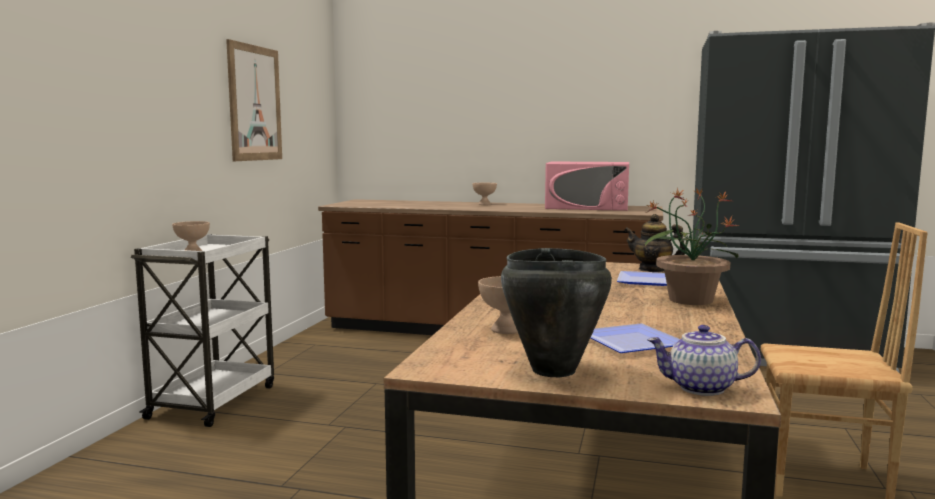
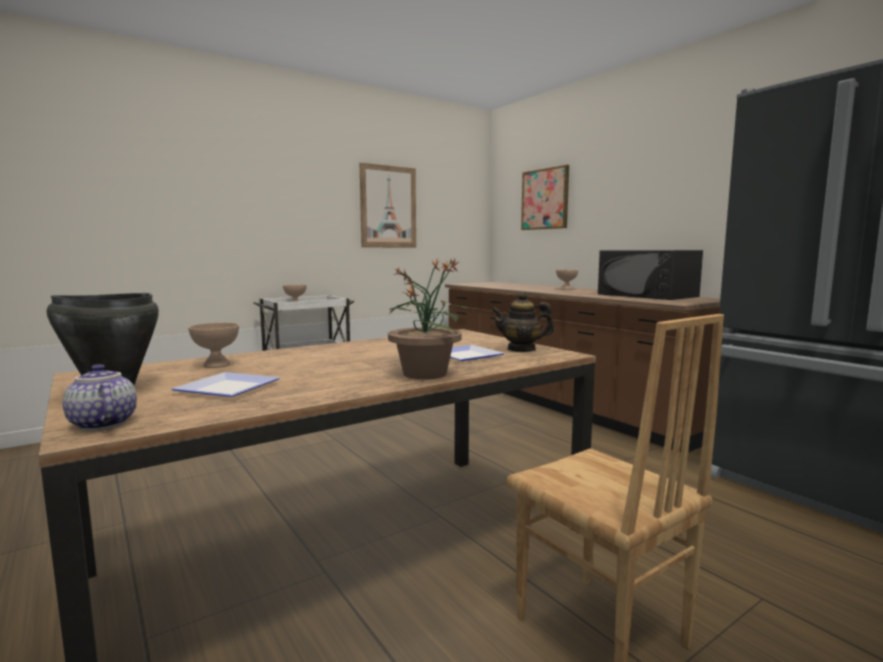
camera: 40 degrees right, 0 degrees up
(428, 100) = (545, 199): none -> picture
(587, 207) = (647, 295): pink microwave -> black microwave
(653, 269) = (521, 349): teapot -> teapot turned 60 degrees counterclockwise

